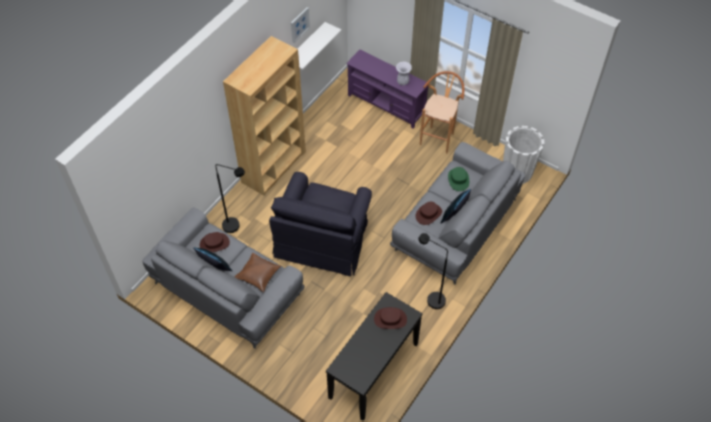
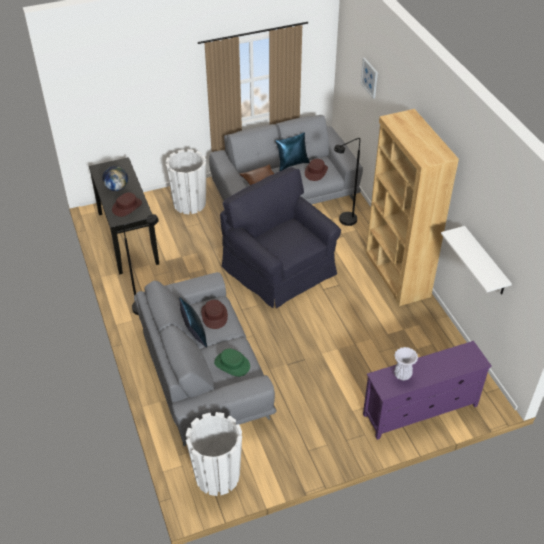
camera: 125 degrees right, 10 degrees down
(294, 354) = (189, 203): none -> white planter
(299, 24) = (488, 219): picture -> picture (369, 78)
(374, 346) = (116, 188): none -> globe
(438, 137) = (331, 432): brown stool -> none

